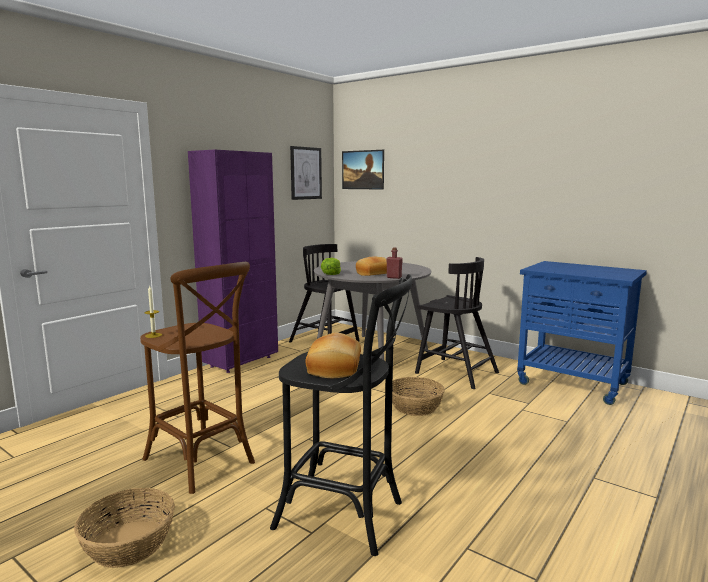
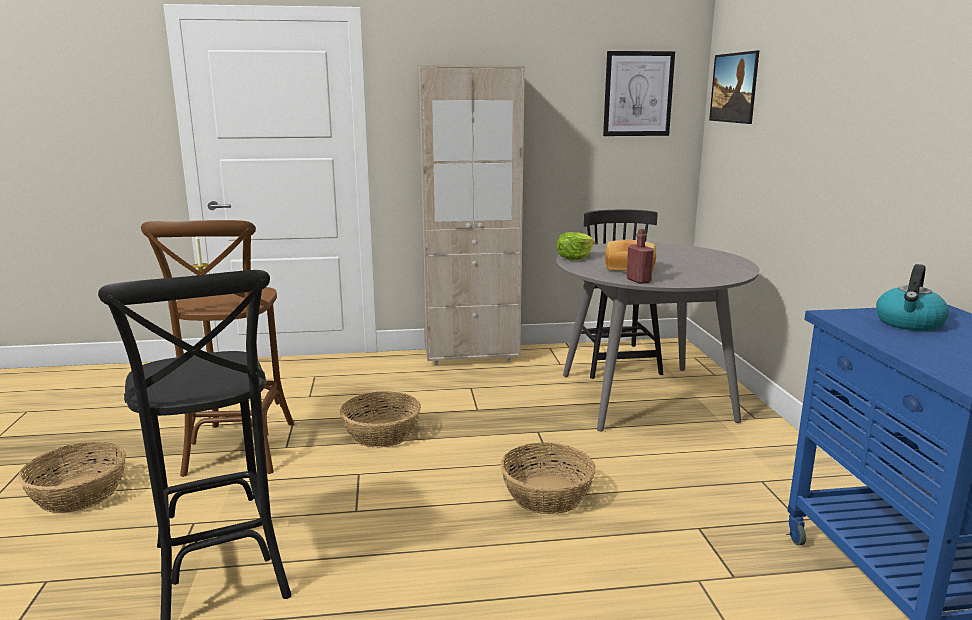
camera: 45 degrees right, 5 degrees up
(241, 362) = (472, 357): purple cabinet -> beige cabinet
(276, 416) = (382, 433): none -> basket
(335, 368) = (190, 378): bread -> none
(455, 372) = (712, 473): black chair -> none
(556, 267) = (909, 323): none -> kettle

